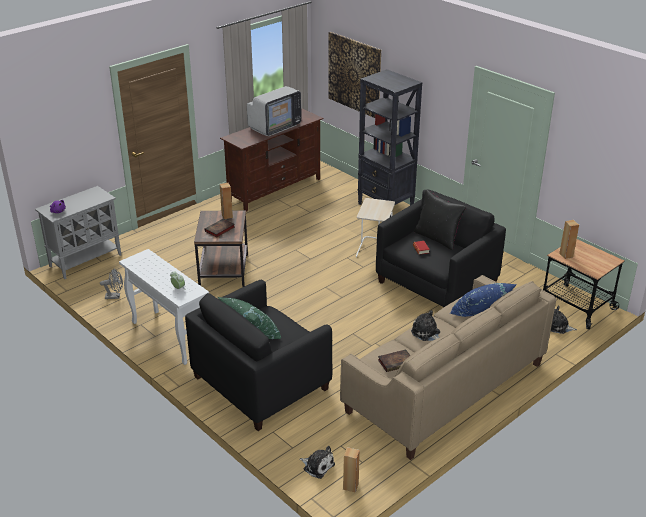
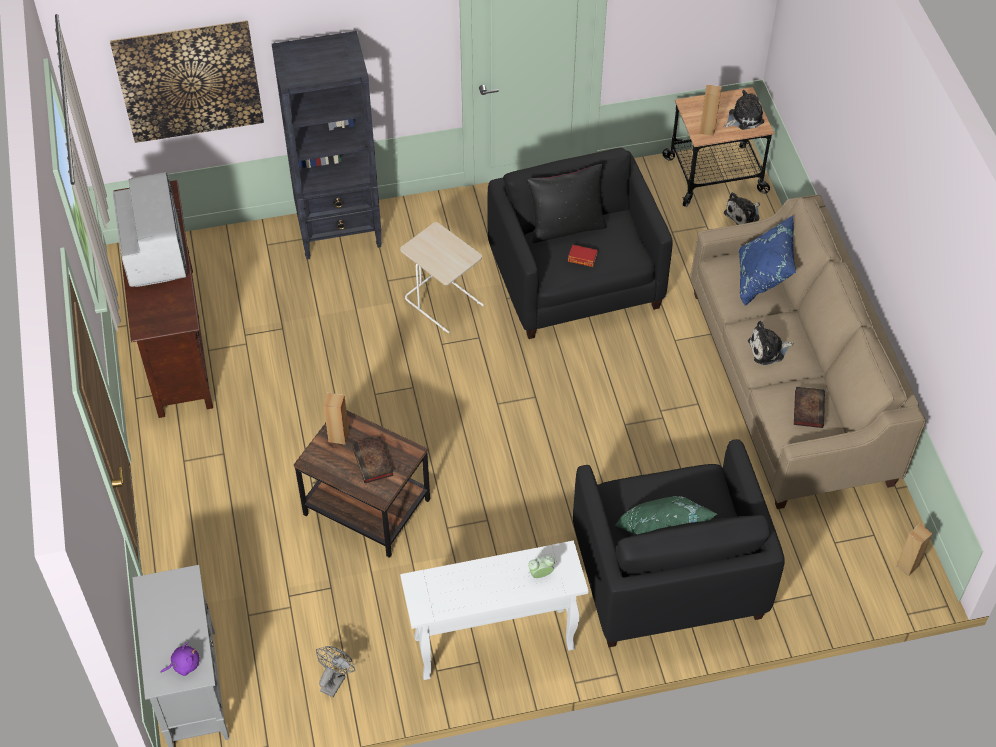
camera: 60 degrees left, 20 degrees up
(317, 466) = (857, 583): plush toy -> plush toy (743, 118)

